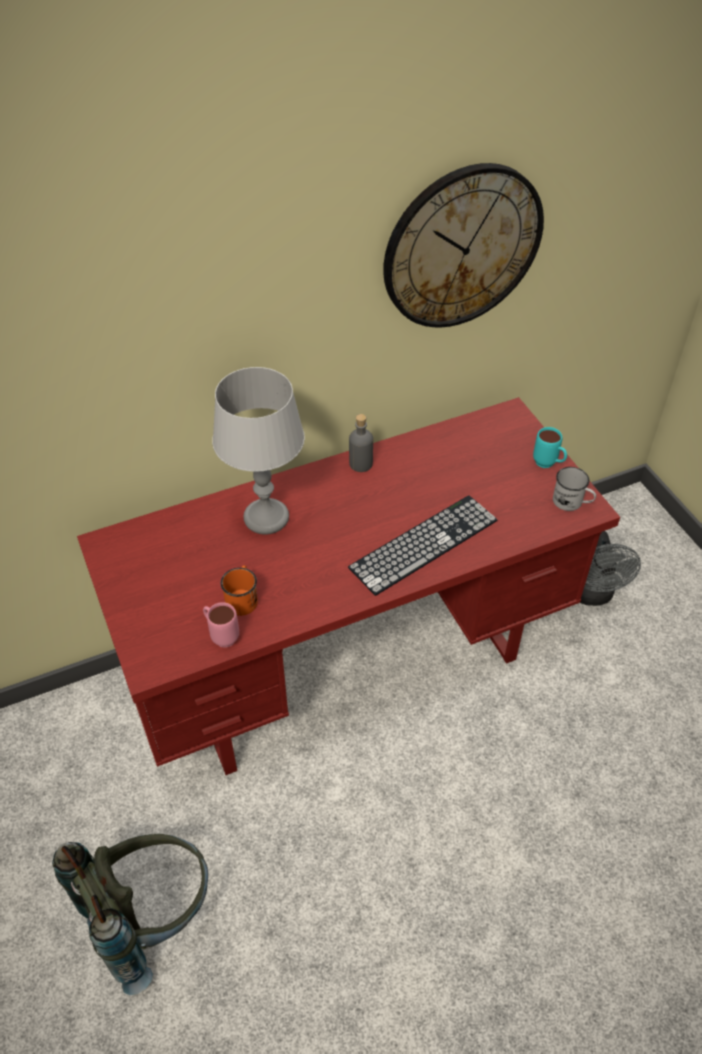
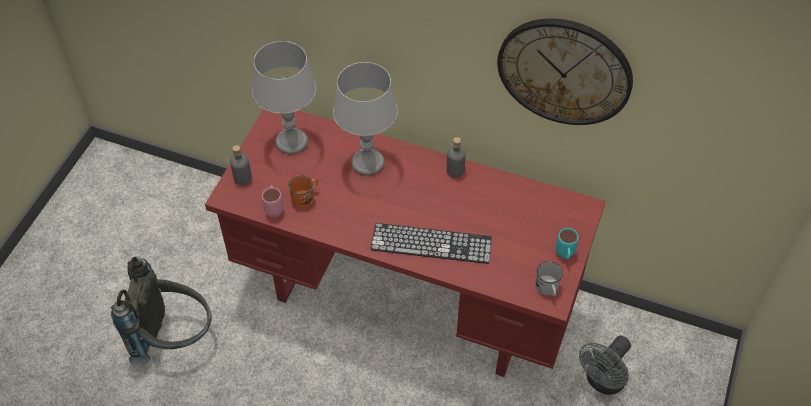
camera: 45 degrees right, 5 degrees up
(144, 633) = (242, 178): none -> grey bottle
(158, 556) = (292, 142): none -> grey table lamp

